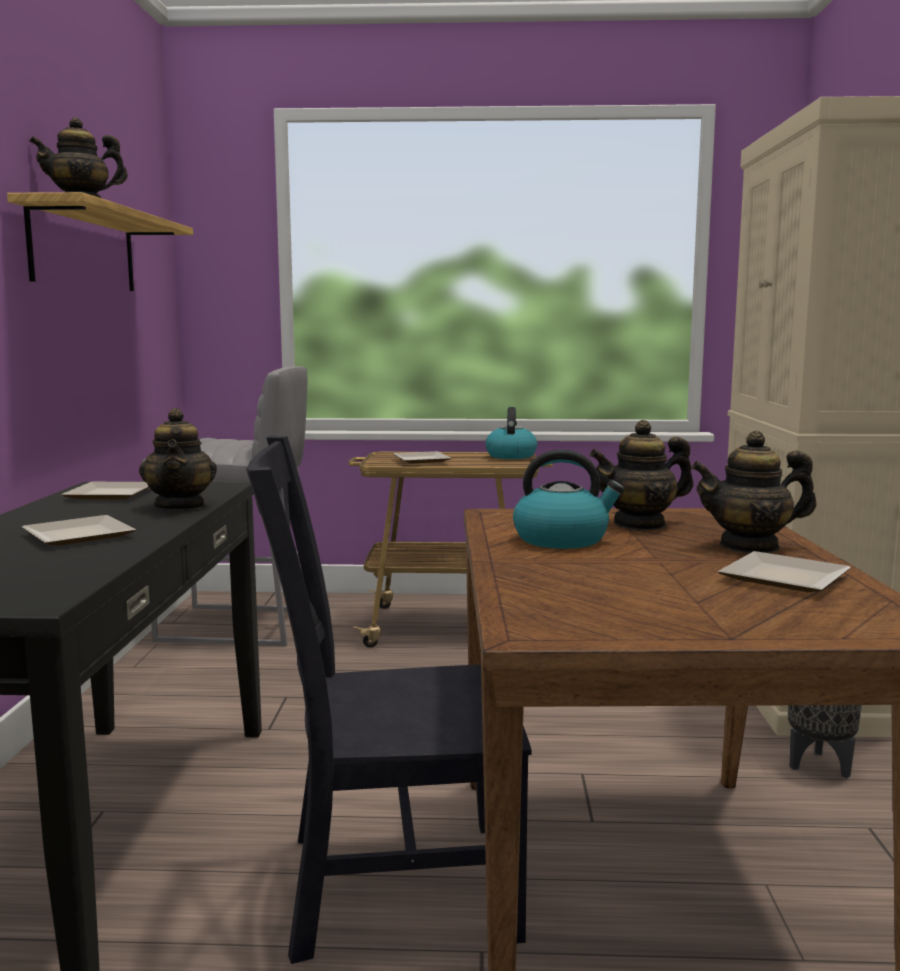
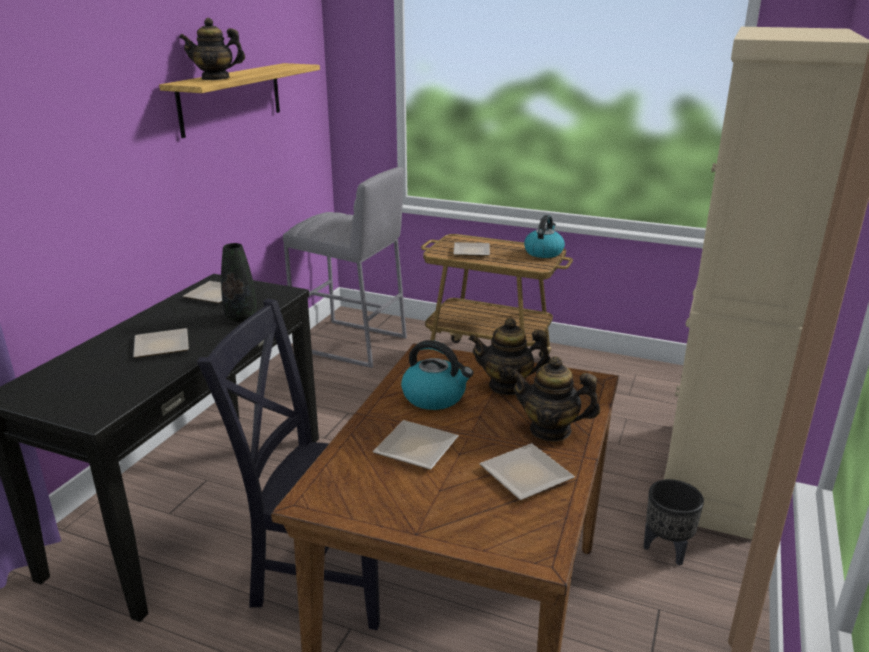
camera: 20 degrees right, 15 degrees up
(181, 506) = (241, 317): teapot -> black vase
(610, 575) = (419, 448): none -> plate

